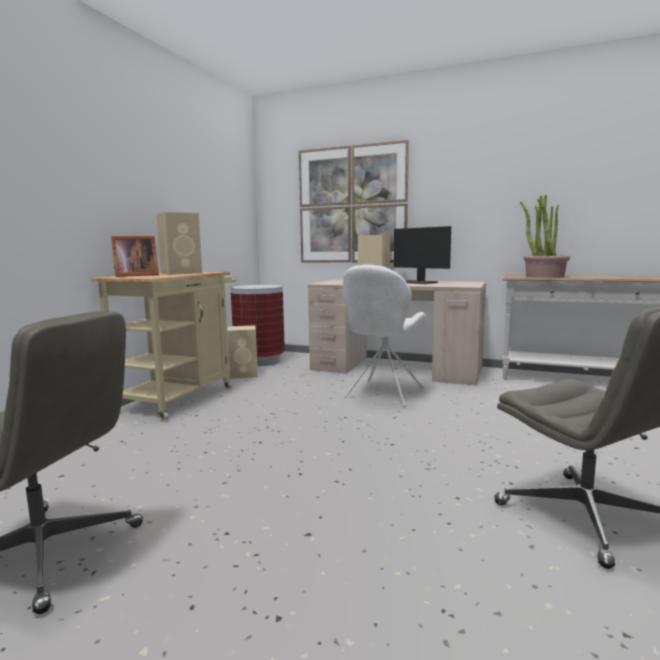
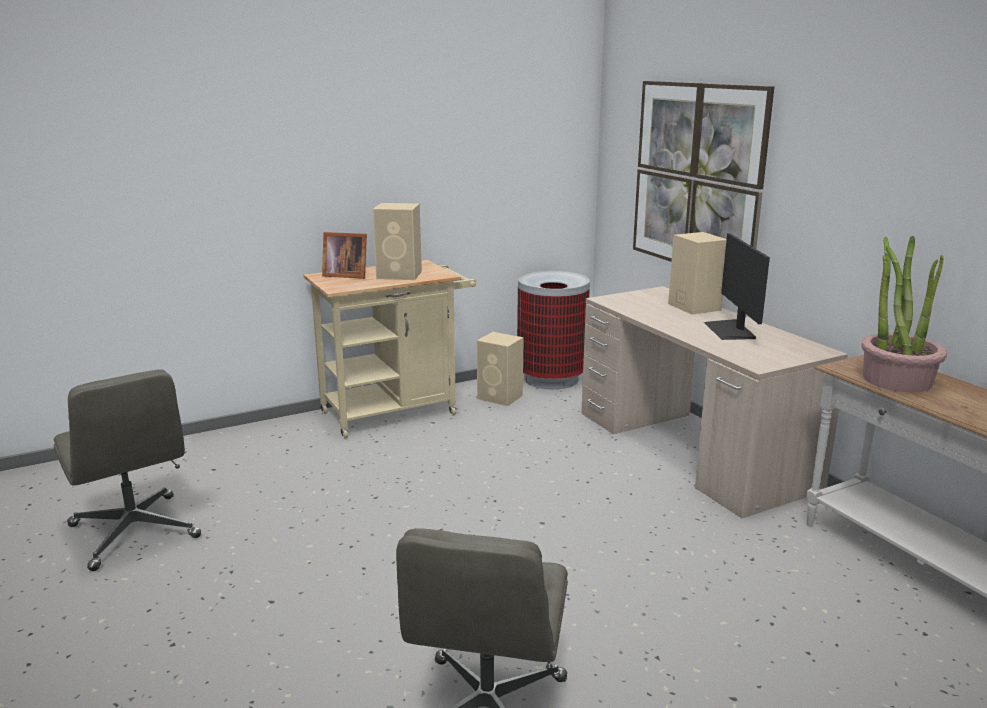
camera: 40 degrees right, 10 degrees up
(383, 394) = (593, 485): white chair -> none

